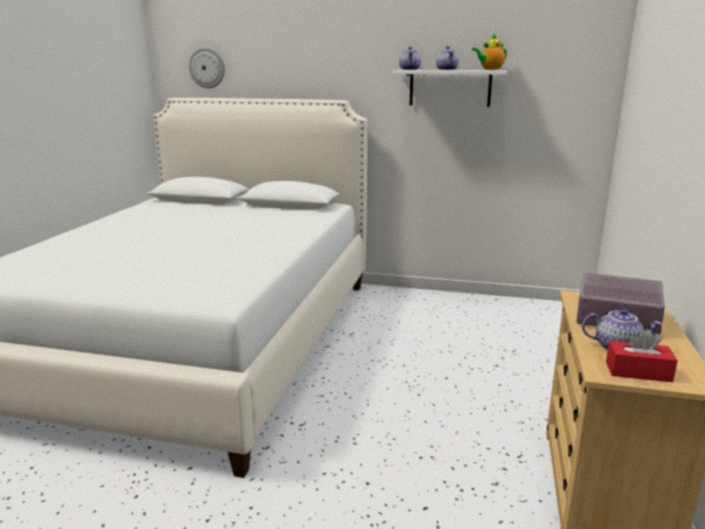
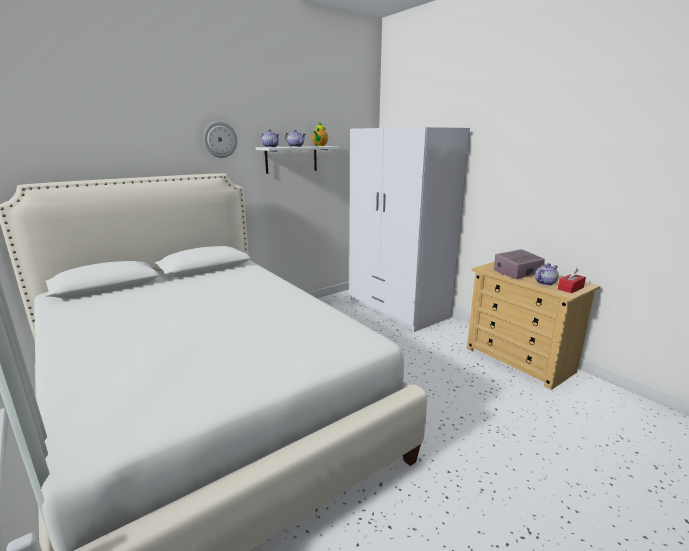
camera: 50 degrees left, 0 degrees up
(207, 67) = (62, 148): wall clock -> wall clock (220, 139)
(552, 344) = (397, 308): none -> white wardrobe

